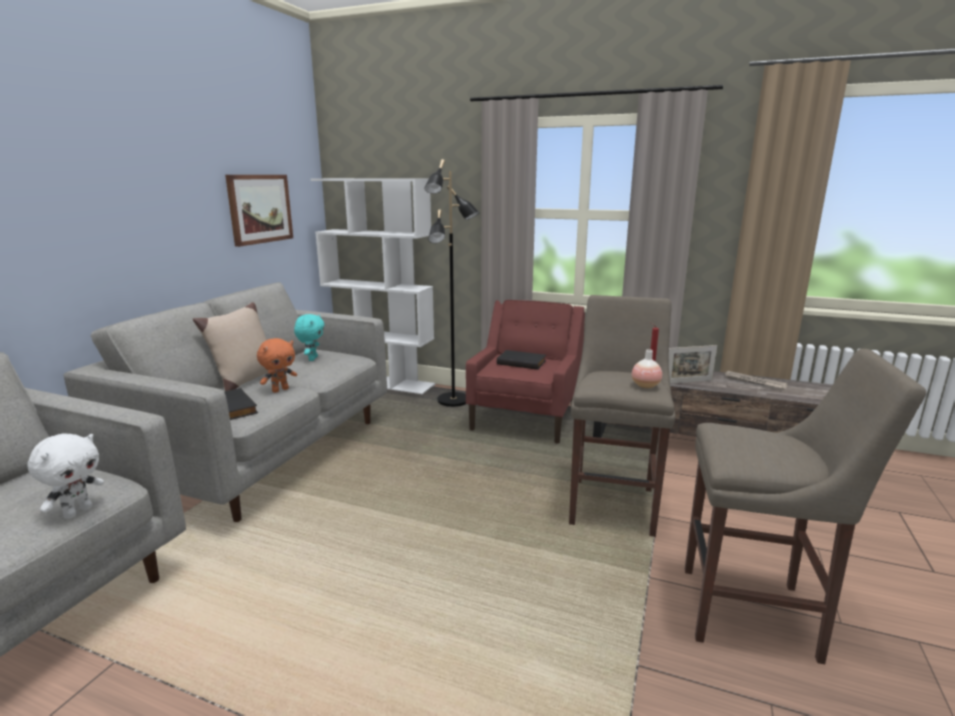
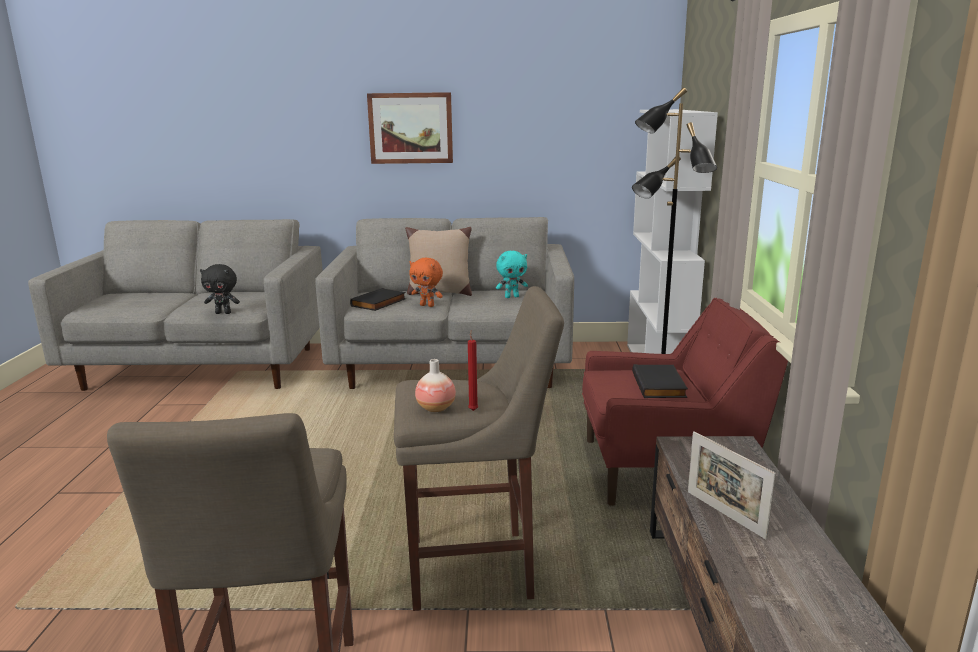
camera: 70 degrees right, 0 degrees up
(78, 511) = (224, 313): white plush toy -> black plush toy
(260, 209) = (565, 141): picture -> picture (410, 128)
(754, 382) = (821, 593): newspaper -> none

